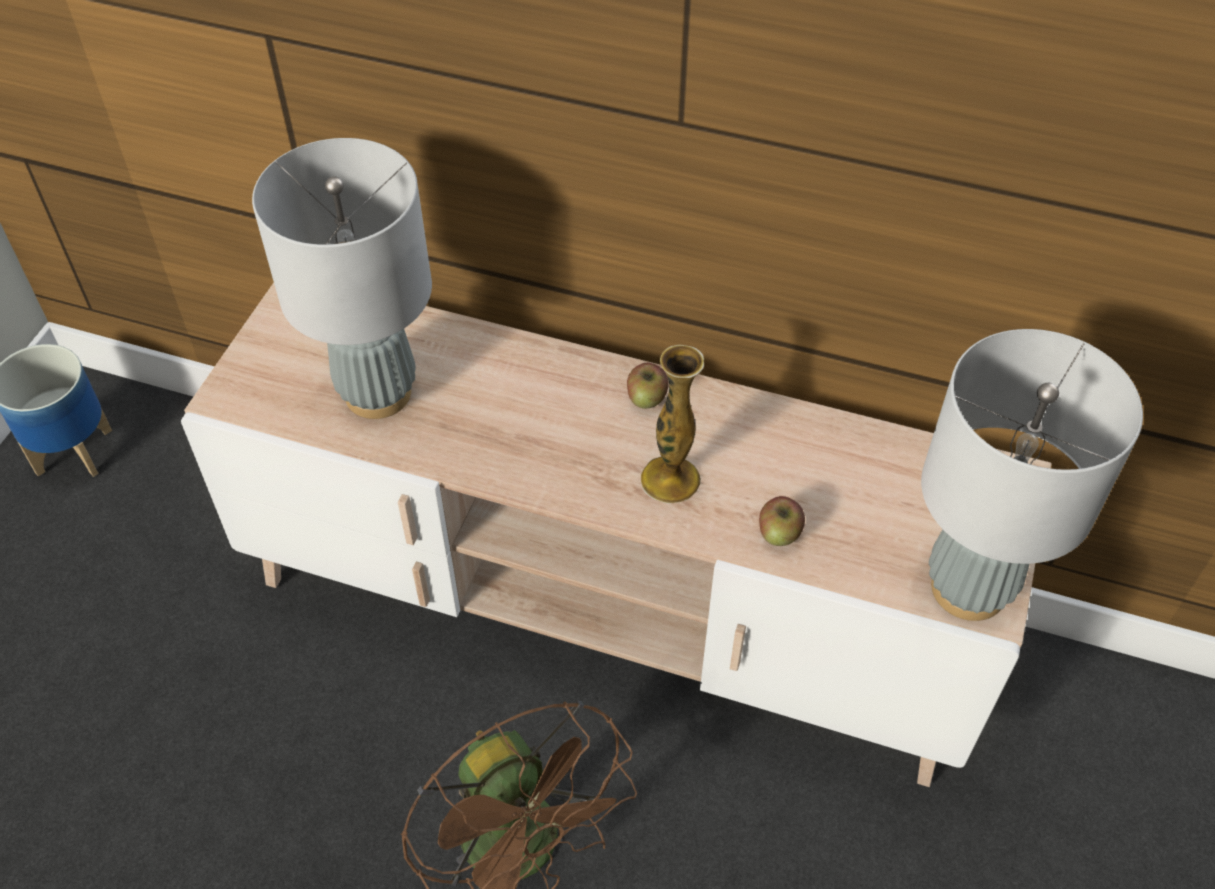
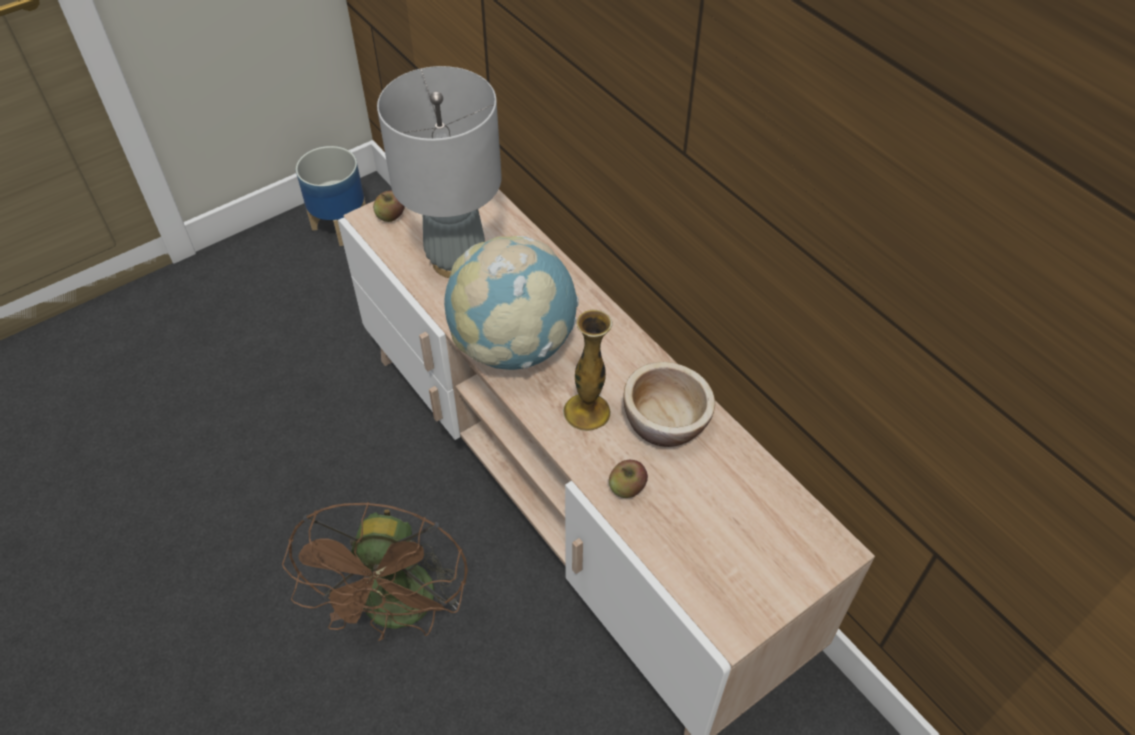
camera: 35 degrees right, 0 degrees up
(529, 453) = (513, 346): none -> globe
(647, 398) = (618, 351): apple -> apple (391, 216)
(757, 444) = (665, 421): none -> bowl
(969, 588) = (727, 604): grey table lamp -> none

